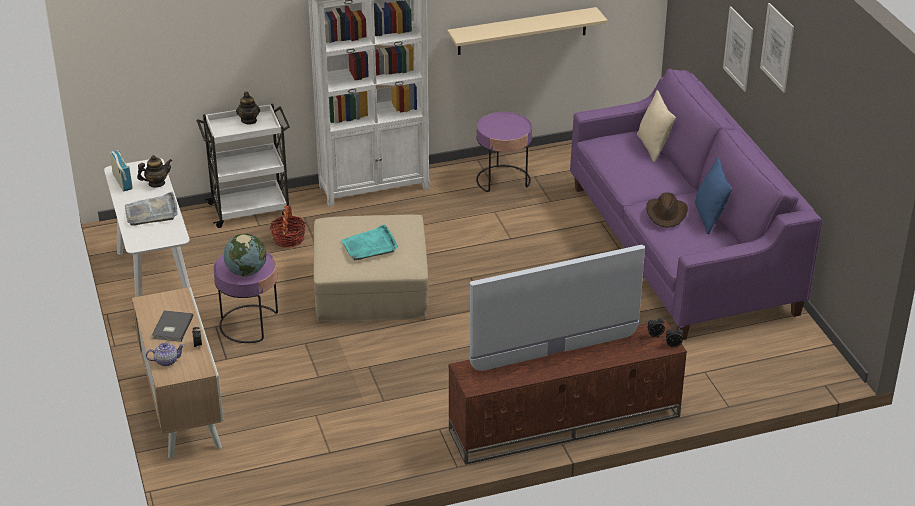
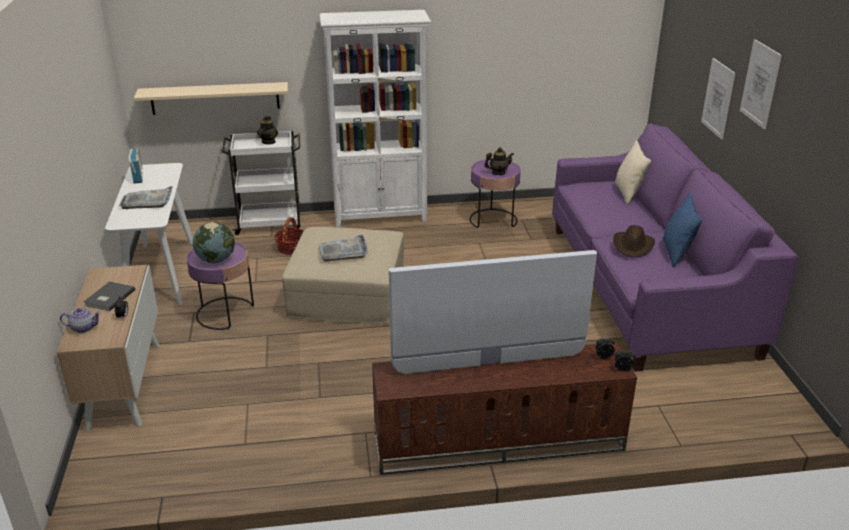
camera: 10 degrees right, 5 degrees down
(156, 183) = (165, 180): teapot -> teapot (498, 173)
(370, 246) = (343, 251): turquoise tray -> grey tray
(522, 31) = (520, 88): beige shelf -> beige shelf (215, 98)

